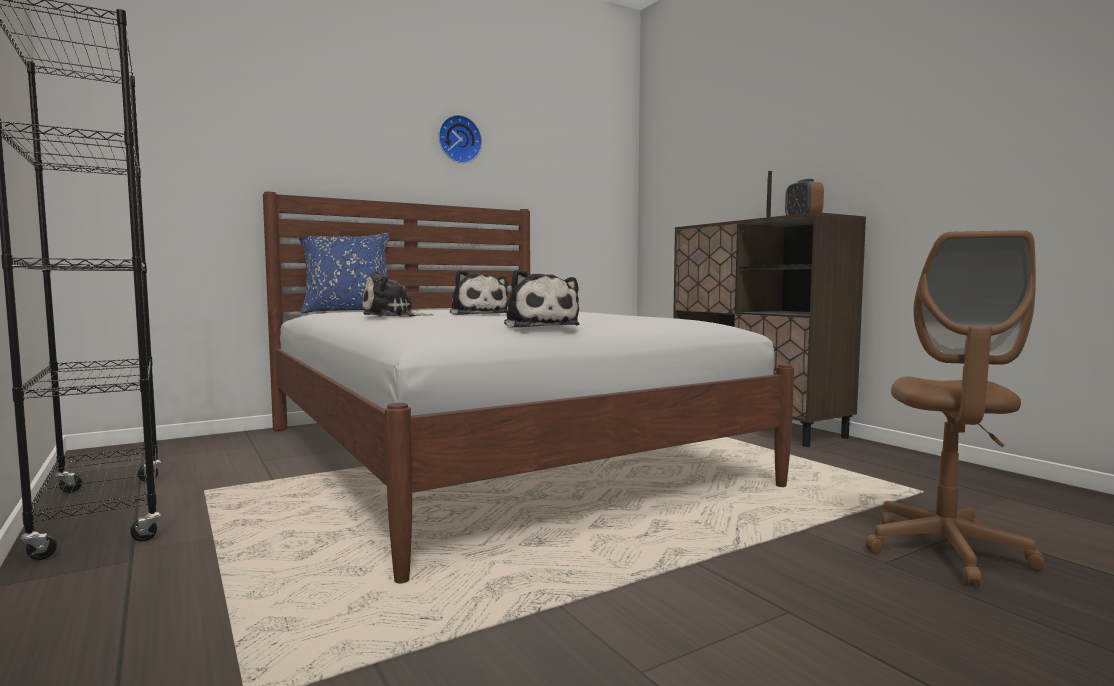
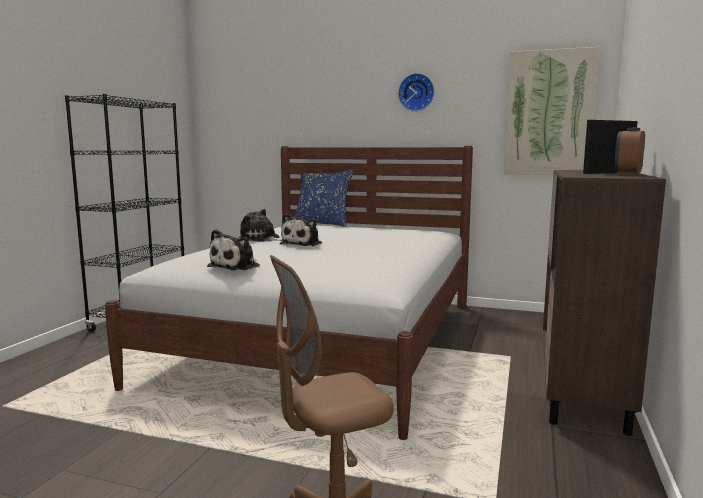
camera: 50 degrees right, 5 degrees up
(589, 182) = (549, 113): none -> picture

